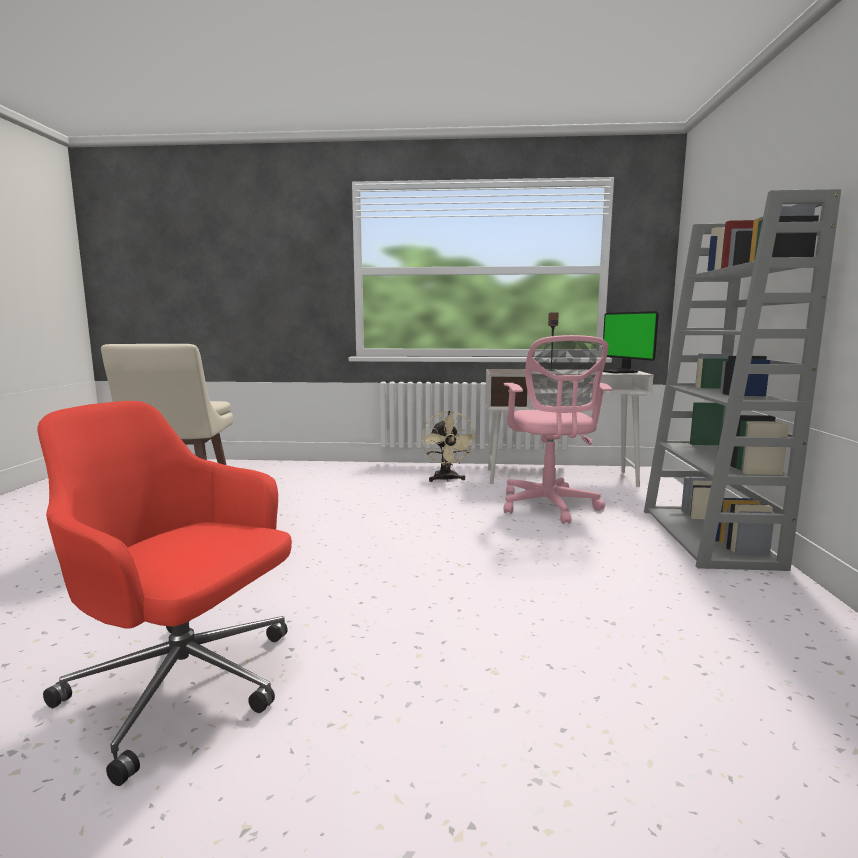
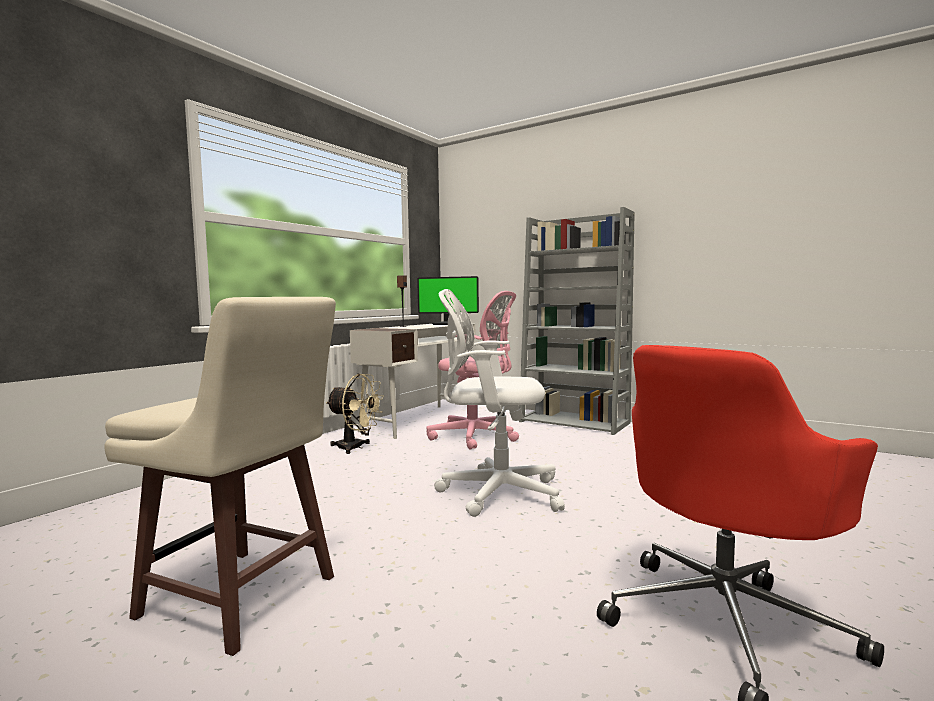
camera: 60 degrees left, 5 degrees down
(400, 545) = (495, 492): none -> white office chair

